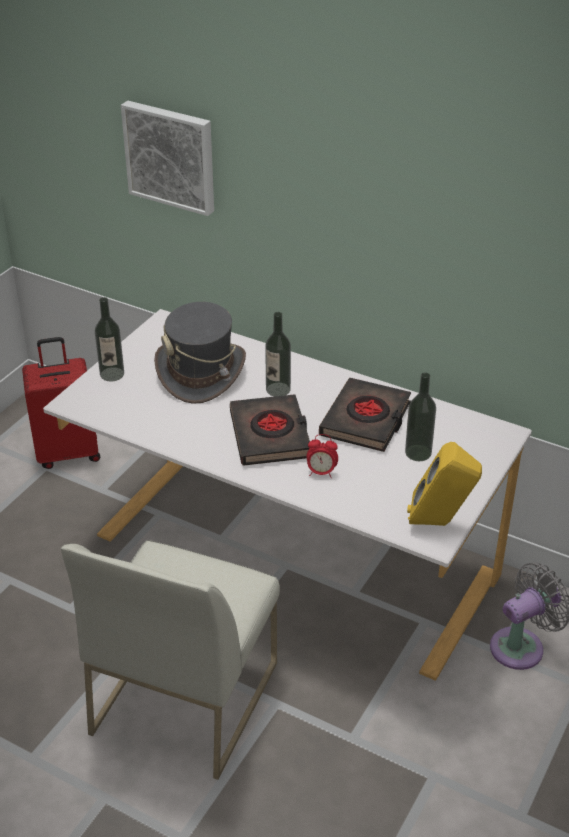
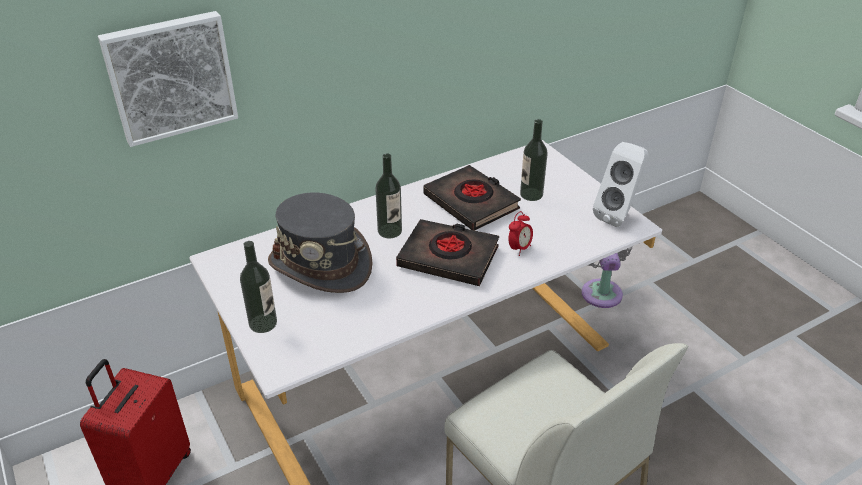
camera: 60 degrees left, 0 degrees up
(440, 523) = (618, 215): yellow speaker -> white speaker

